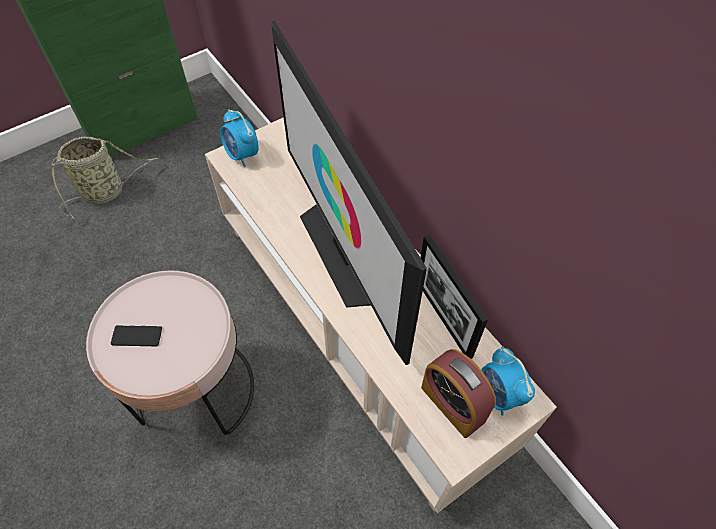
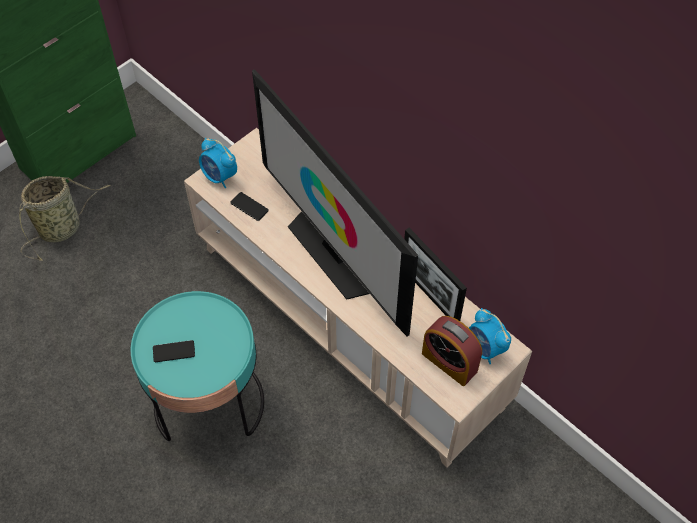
camera: 10 degrees left, 0 degrees up
(196, 391) = (209, 403): pink side table -> turquoise side table
(264, 190) = (249, 207): none -> phone

